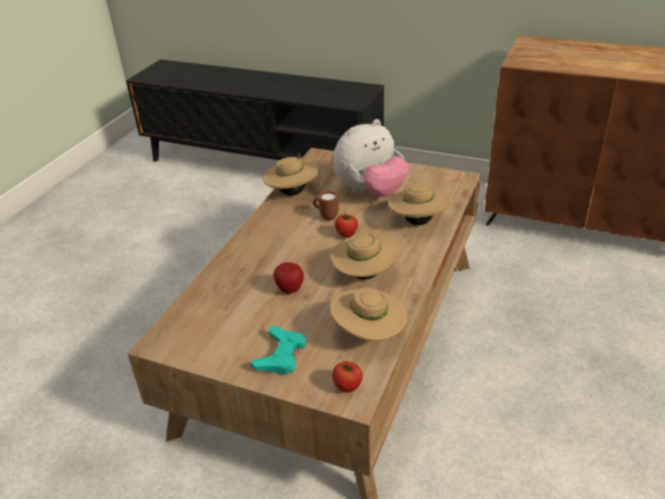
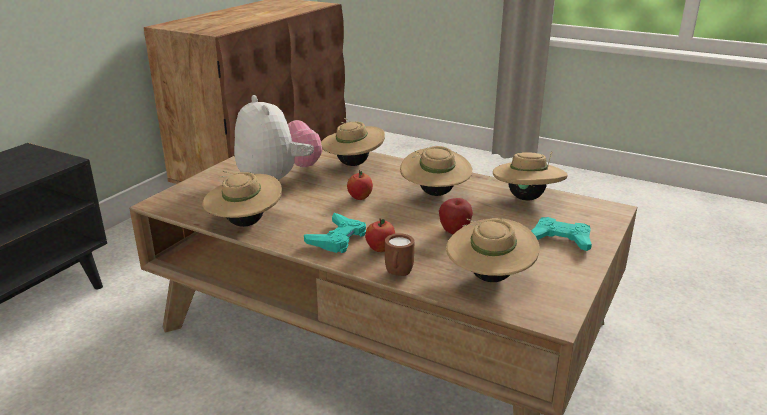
camera: 85 degrees left, 10 degrees down
(216, 311) = (489, 277): none -> beige hat
(272, 234) = (338, 239): none -> turquoise game controller
(326, 216) = (316, 206): brown mug -> brown mug (398, 274)
(347, 387) = (597, 211): apple -> apple (380, 248)

